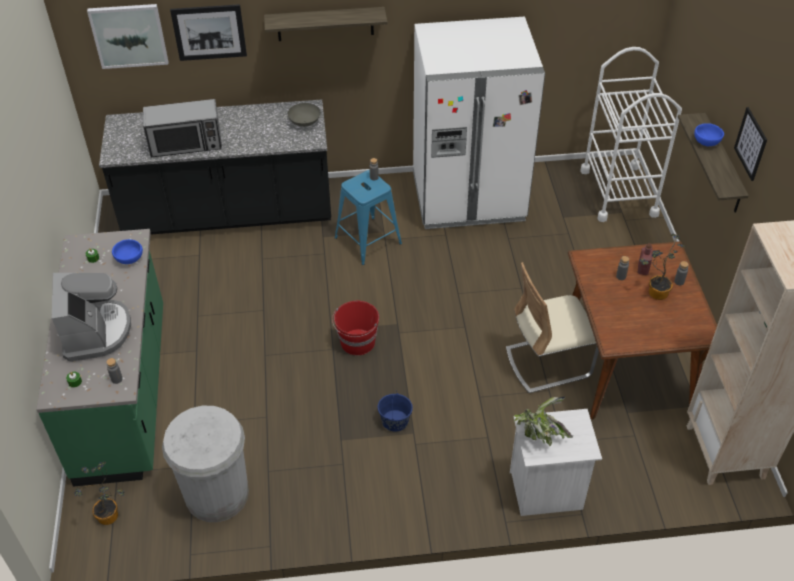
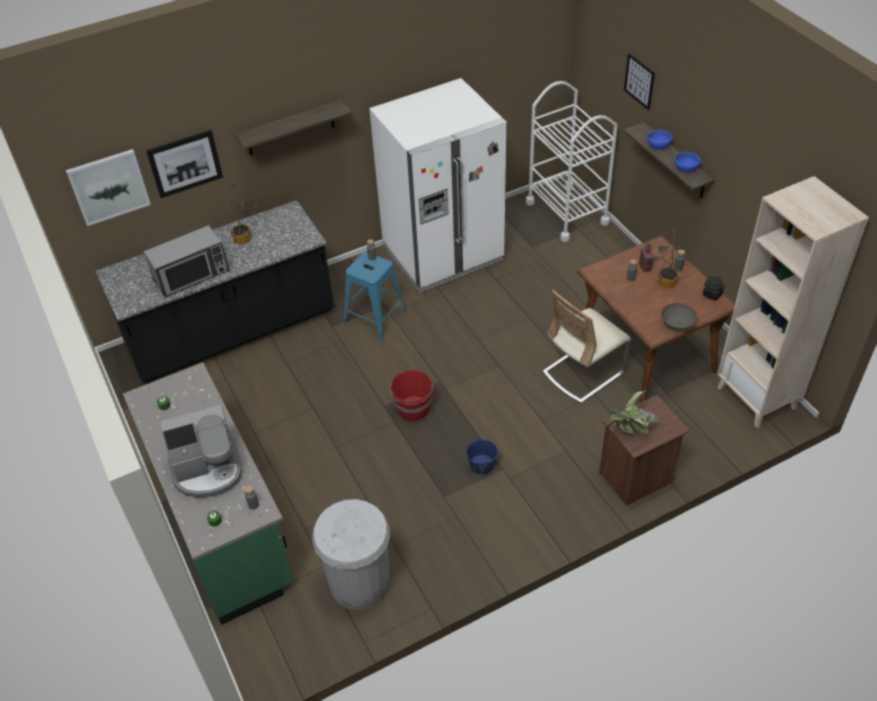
camera: 20 degrees left, 0 degrees up
(96, 332) = (208, 470): coffee machine -> coffee machine turned 105 degrees clockwise
(110, 517) = (272, 638): potted plant -> potted plant (245, 239)
(129, 258) = (199, 395): blue bowl -> blue bowl (685, 168)
(305, 123) = (293, 225): grey bowl -> grey bowl (677, 324)
(546, 491) = (636, 478): white nightstand -> brown nightstand
(702, 321) = (712, 294): none -> black jar
(751, 144) = (705, 136): picture -> picture (639, 81)

